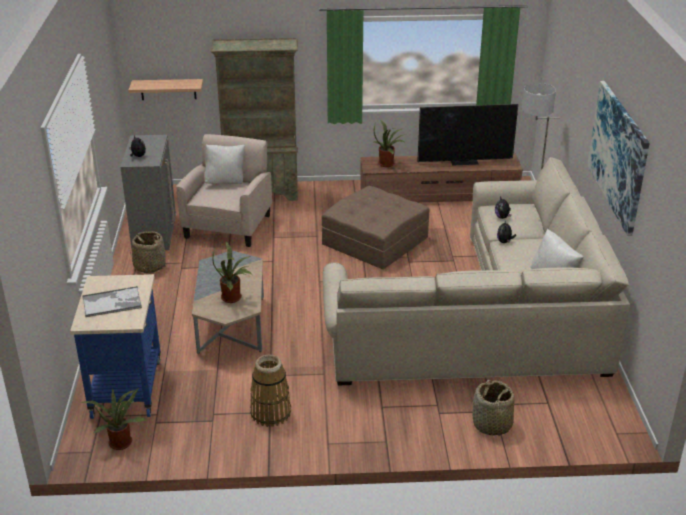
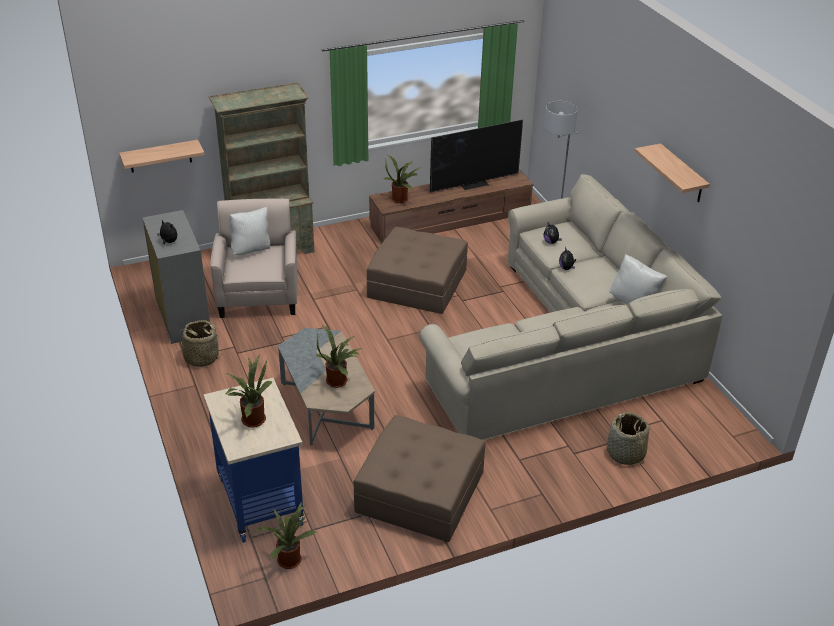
camera: 20 degrees left, 5 degrees up
(112, 302) = (251, 419): tray -> potted plant
(270, 413) = (419, 491): basket -> brown ottoman
(618, 155) = (682, 174): picture -> shelf

